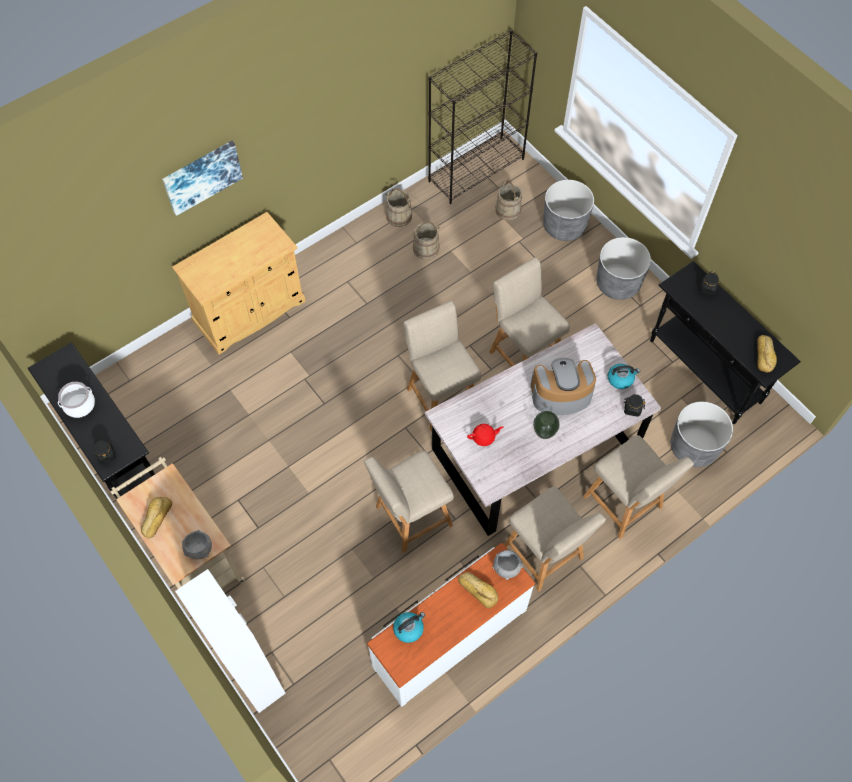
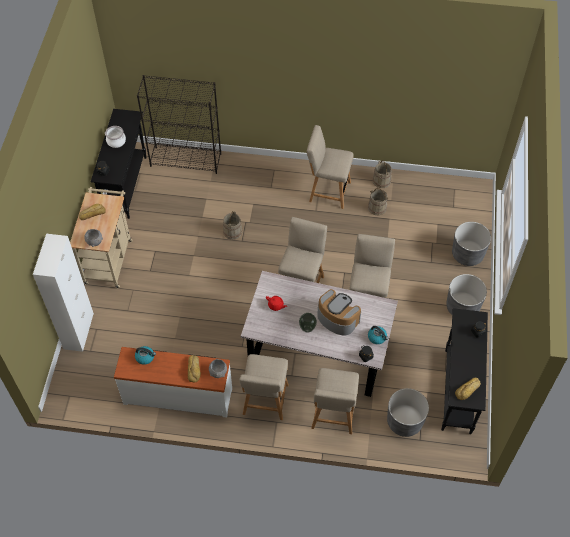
camera: 45 degrees right, 5 degrees down
(202, 176) = (256, 70): picture -> none
(249, 311) = (255, 170): beige cabinet -> none
(410, 518) = (221, 327): beige chair -> beige chair (327, 191)
(476, 169) = (452, 188): black bookcase -> black bookcase (186, 160)
(508, 210) = (445, 222): beige bucket -> beige bucket (233, 231)

